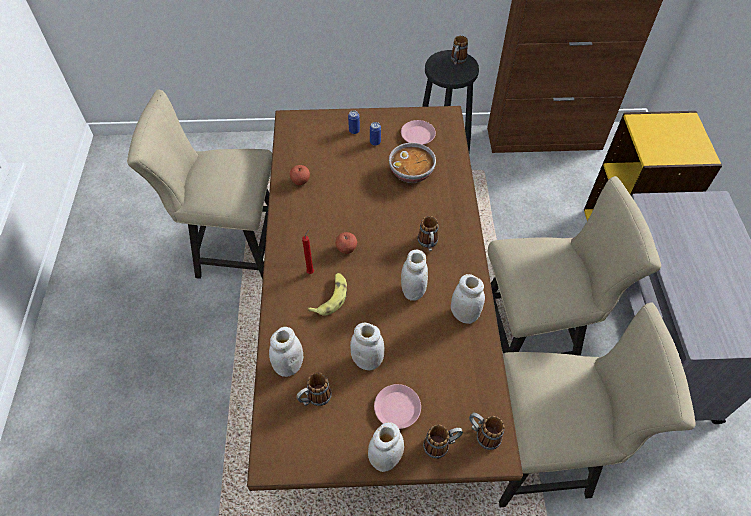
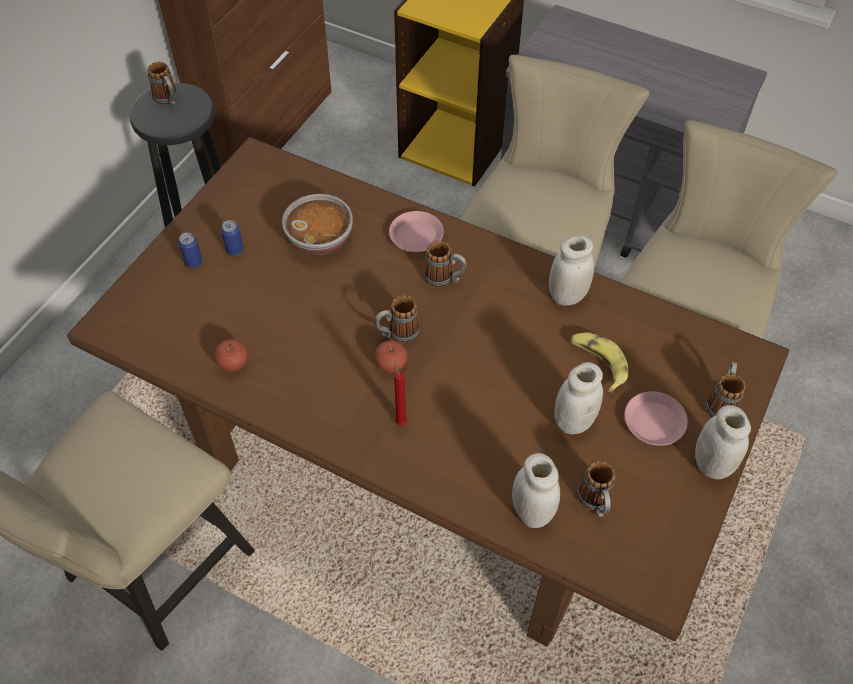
camera: 60 degrees left, 0 degrees up
(331, 297) = (456, 417): banana -> banana (598, 363)
(413, 291) = (503, 327): white jar -> none
(417, 135) = (262, 202): pink plate -> pink plate (416, 236)
(483, 435) = (727, 358): mug -> mug (397, 333)

